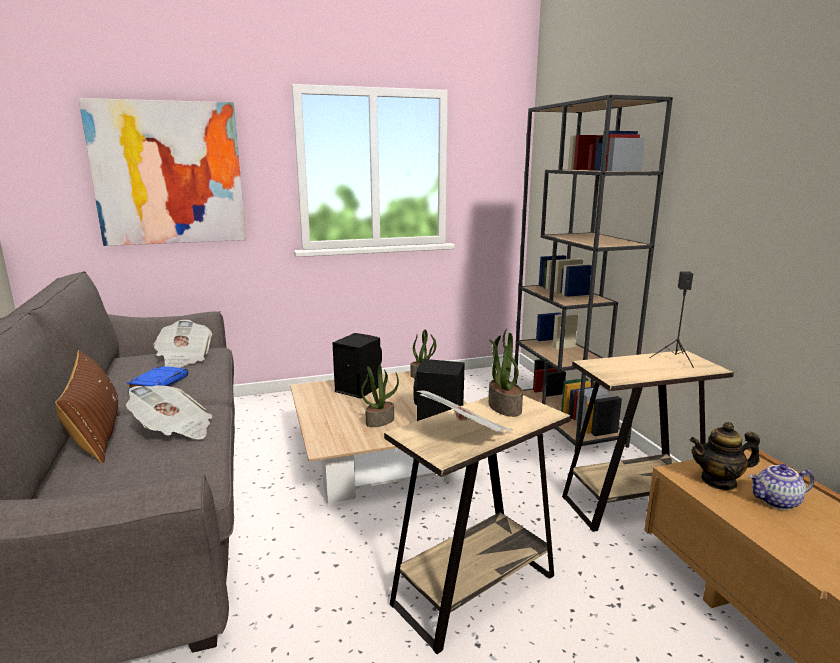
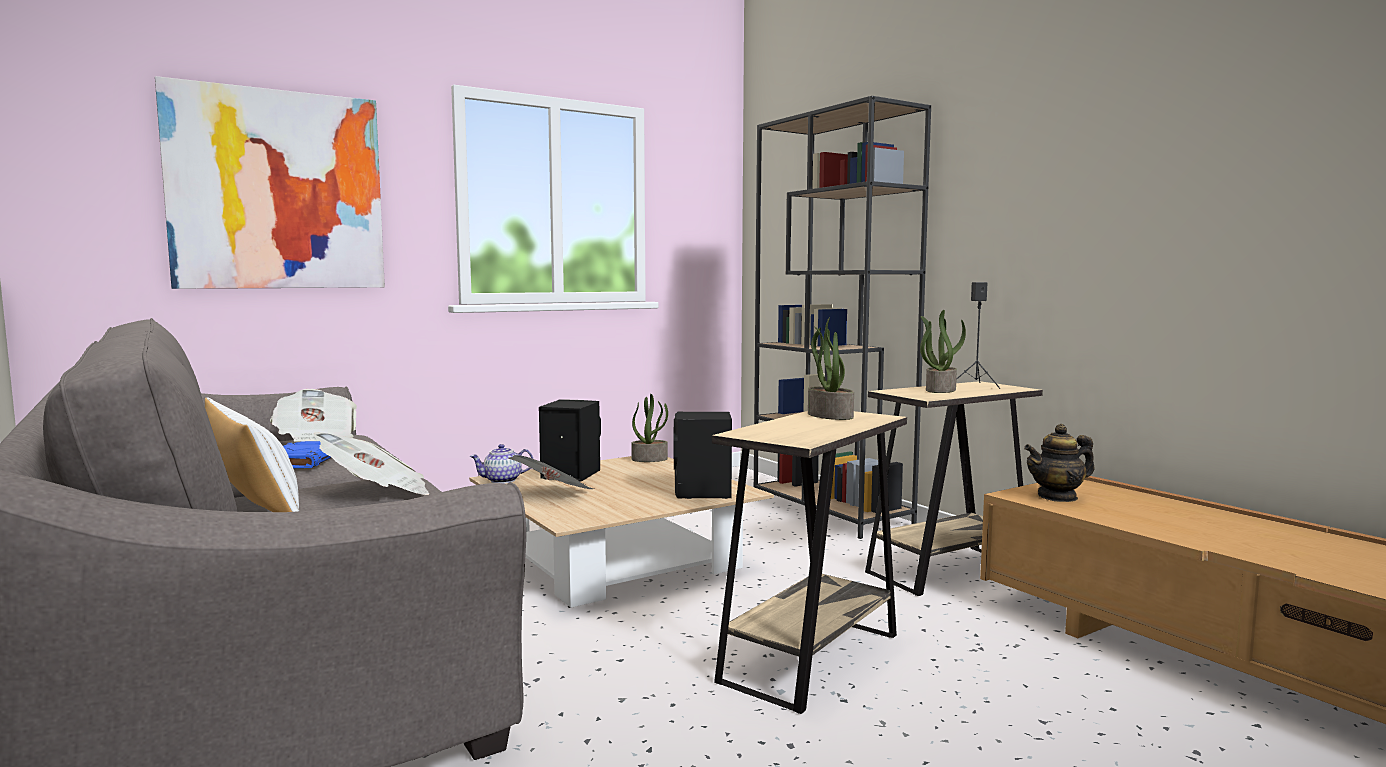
camera: 15 degrees left, 10 degrees down
(97, 431) = (254, 503): brown pillow -> white pillow
(380, 421) = (624, 497): potted plant -> potted plant (940, 390)
(466, 436) = (810, 431): newspaper -> newspaper (554, 495)
(777, 502) = (1123, 505): teapot -> teapot (502, 481)

